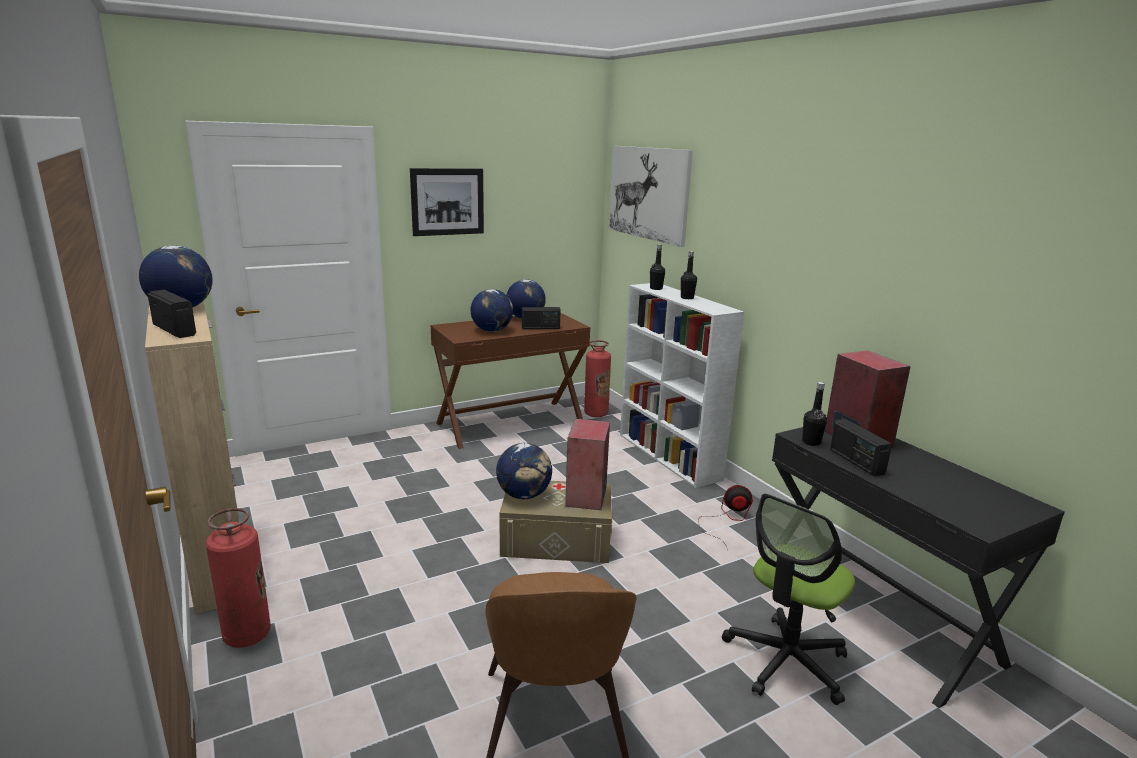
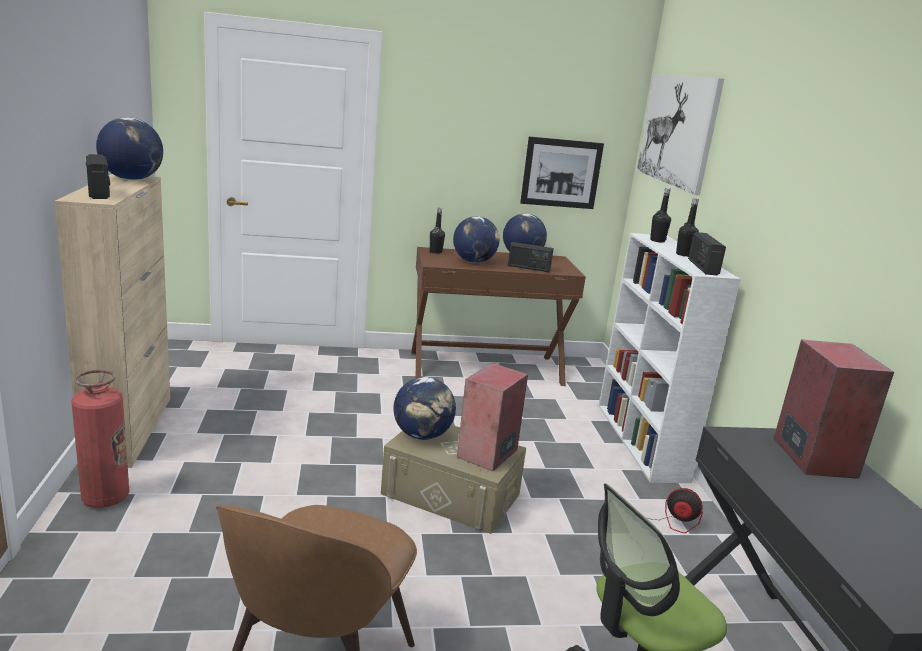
camera: 20 degrees right, 0 degrees up
(447, 201) = (453, 118): picture -> picture (561, 173)
(596, 413) = (586, 378): fire extinguisher -> none
(811, 442) = (741, 447): black bottle -> black bottle (435, 252)
(856, 462) = (784, 483): radio -> radio (702, 267)

